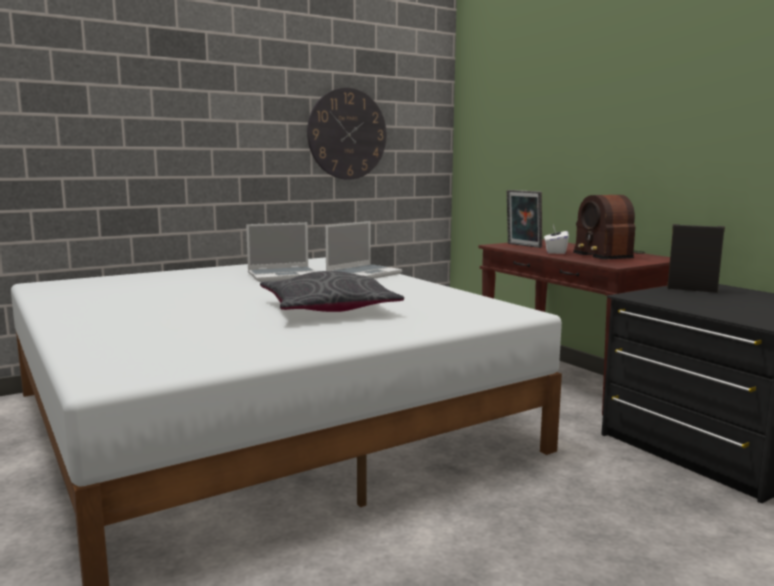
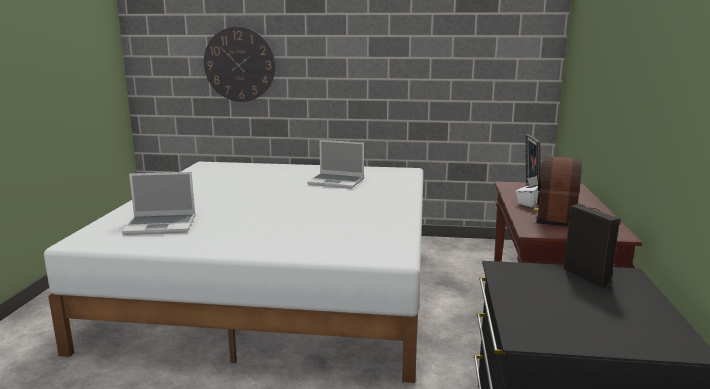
camera: 40 degrees right, 5 degrees up
(328, 309) = (285, 219): grey pillow -> none
(347, 134) = (443, 66): wall clock -> wall clock (239, 64)
(363, 274) = (390, 191): laptop -> laptop (162, 225)

